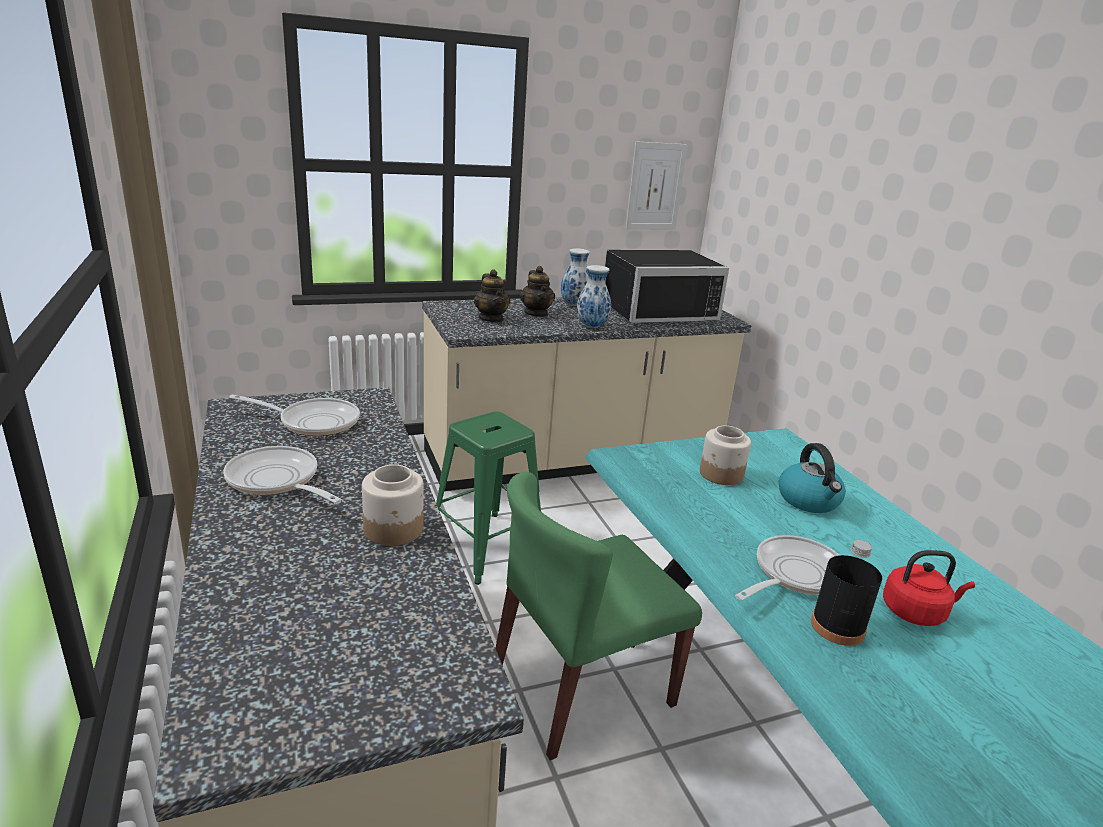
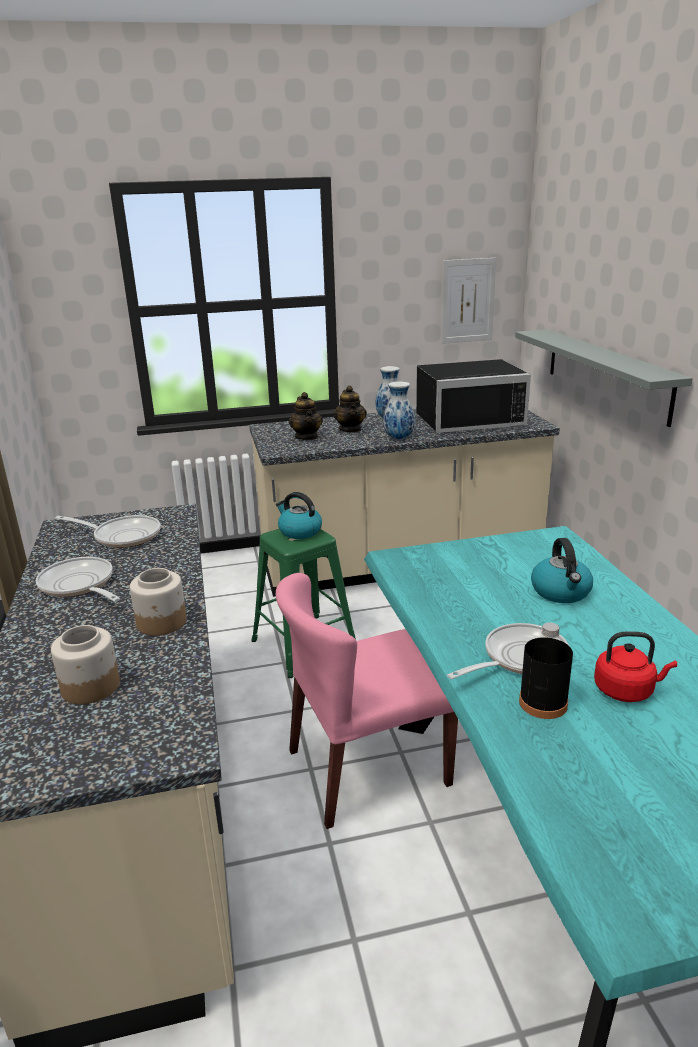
camera: 10 degrees right, 0 degrees up
(493, 422) = (299, 531): none -> kettle
(581, 688) = (367, 768): green chair -> pink chair
(721, 475) = (483, 571): jar -> jar (90, 687)
(807, 272) = (605, 373): none -> grey shelf

